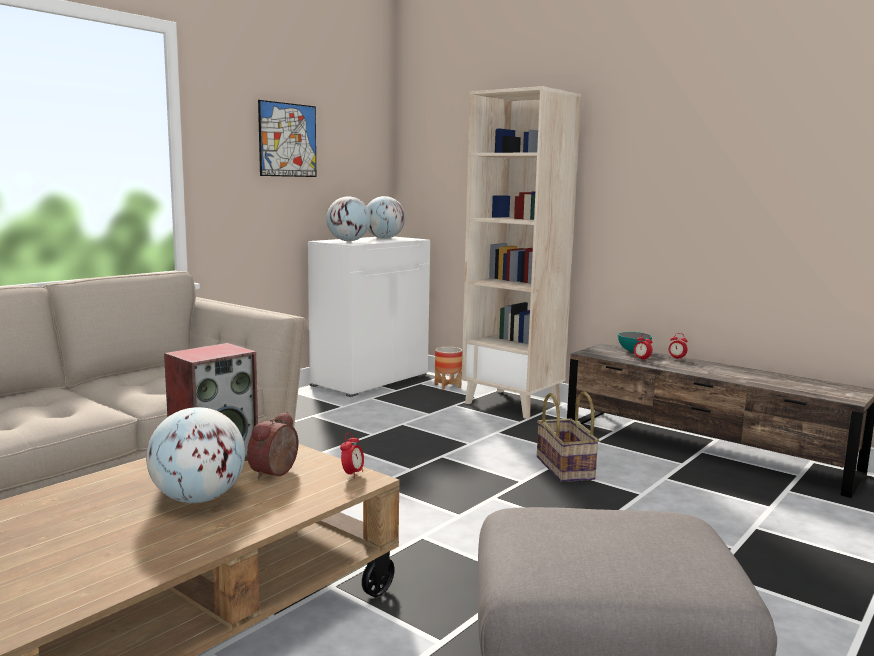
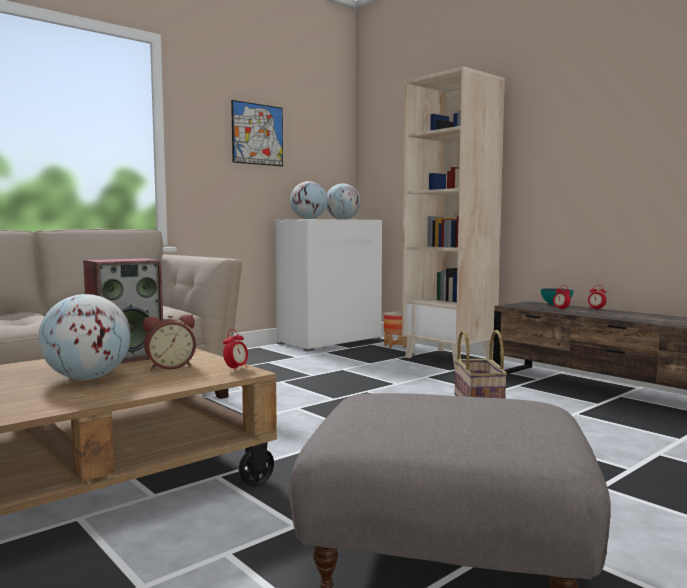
camera: 10 degrees right, 5 degrees down
(276, 473) = (170, 366): alarm clock -> alarm clock turned 150 degrees counterclockwise

